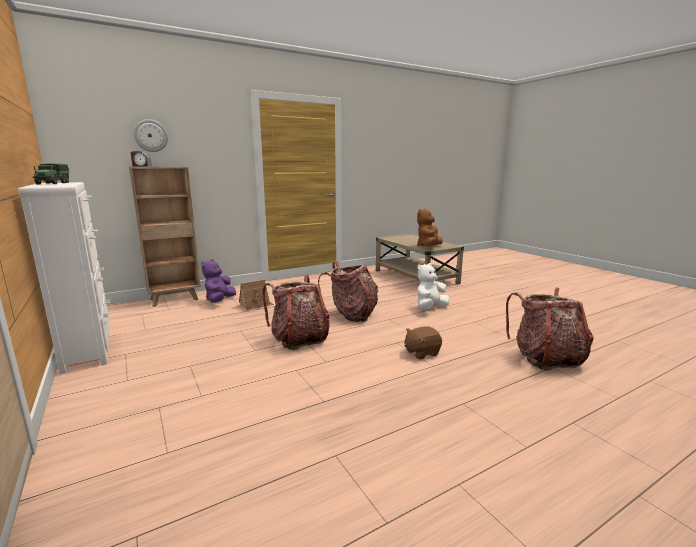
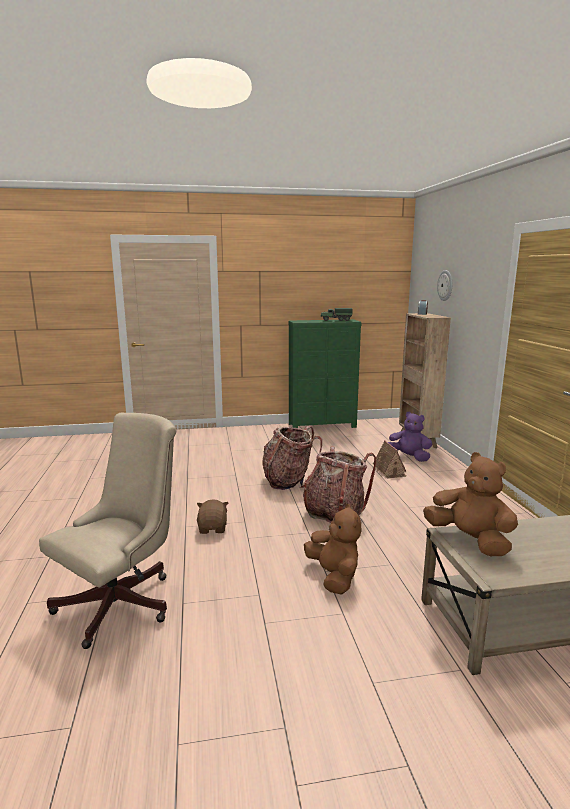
camera: 110 degrees right, 0 degrees up
(88, 347) = (322, 426): white dresser -> green dresser
(430, 307) = (334, 576): white plush toy -> brown plush toy
(546, 358) = (123, 601): backpack -> beige office chair

